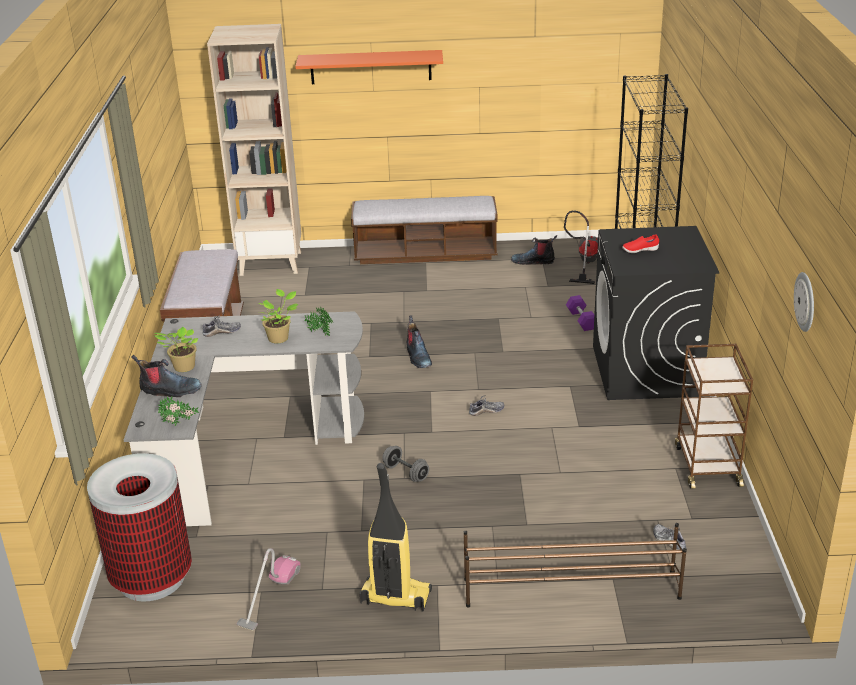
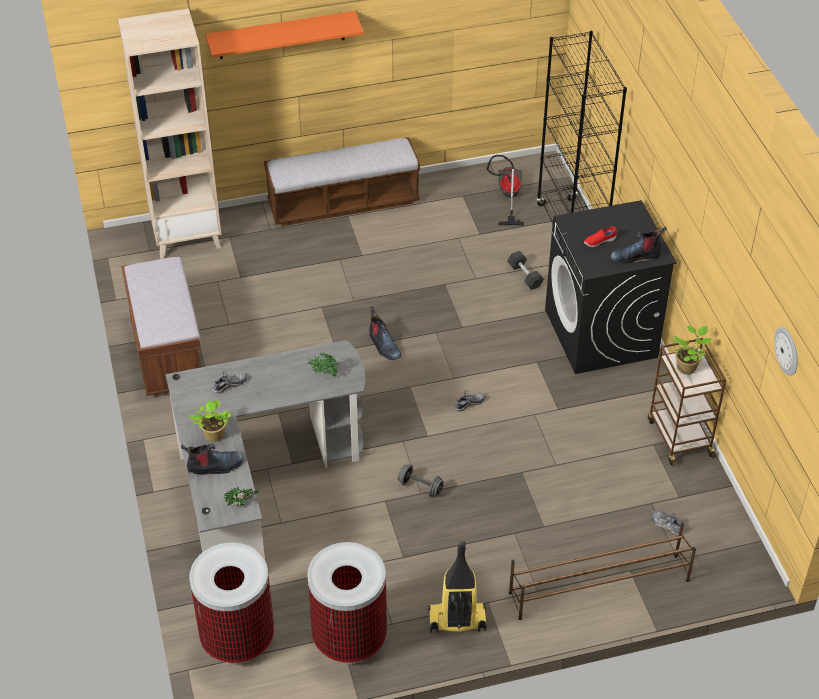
camera: 15 degrees left, 15 degrees up
(269, 596) = (349, 639): vacuum cleaner -> trash can
(279, 338) = (289, 385): potted plant -> potted plant (687, 367)
(533, 261) = (456, 201): boot -> boot (636, 256)
(581, 320) = (525, 276): purple dumbbell -> grey dumbbell

